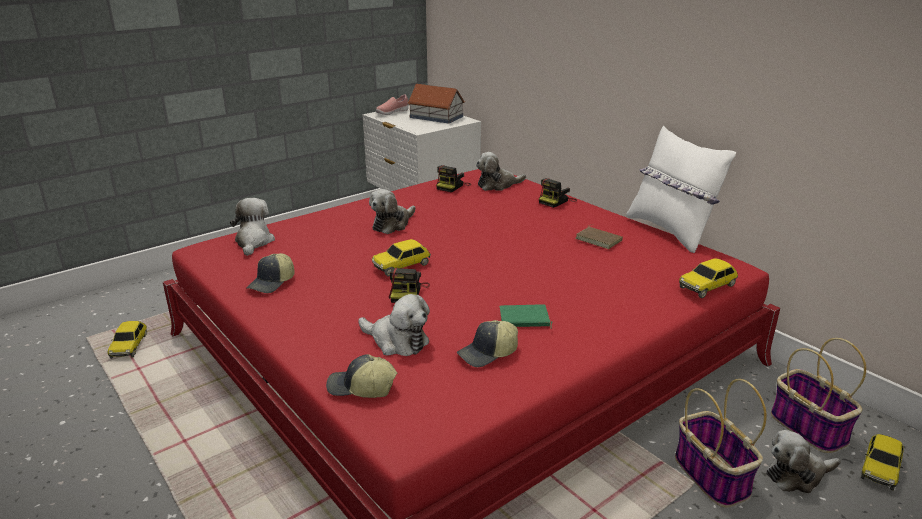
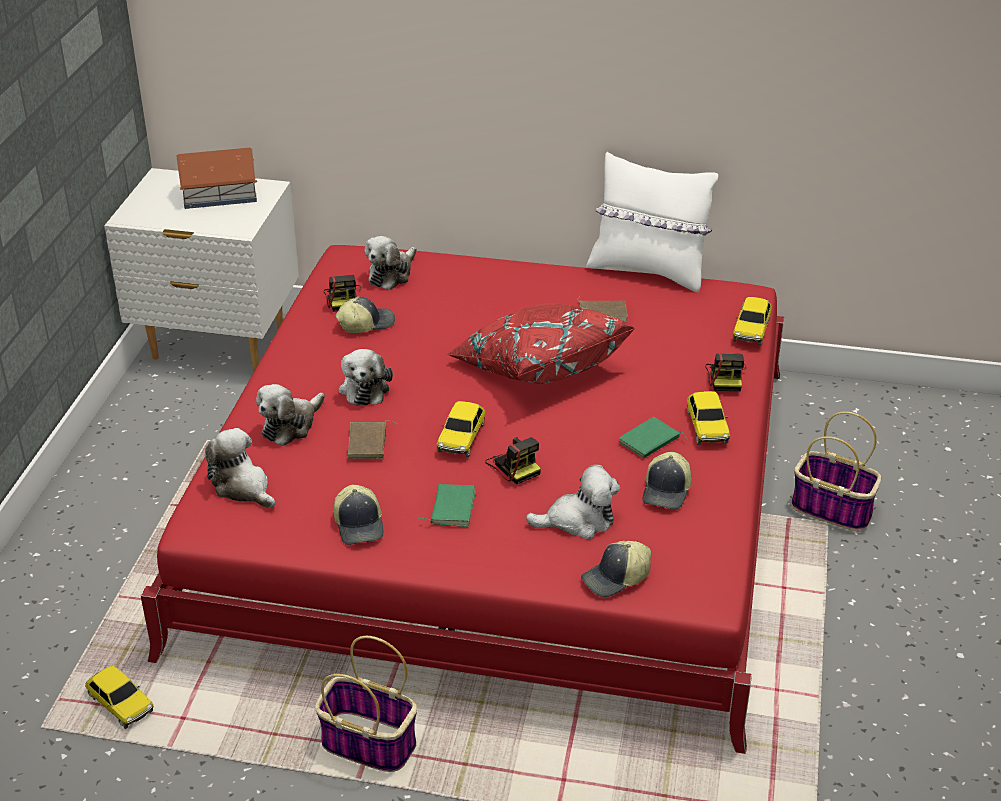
camera: 40 degrees left, 10 degrees up
(334, 297) = (451, 508): none -> green book
(347, 248) = (369, 443): none -> brown book
(392, 113) = (144, 207): pink shoe -> none
(445, 199) = (365, 323): none -> cap
(510, 251) = (538, 367): none -> red pillow
(556, 201) = (489, 274): camera -> camera (726, 377)
(797, 475) = (885, 474): plush toy -> plush toy (291, 425)
(806, 427) = (856, 426): basket -> basket (366, 744)
(880, 468) = (929, 436): toy car -> toy car (706, 427)

